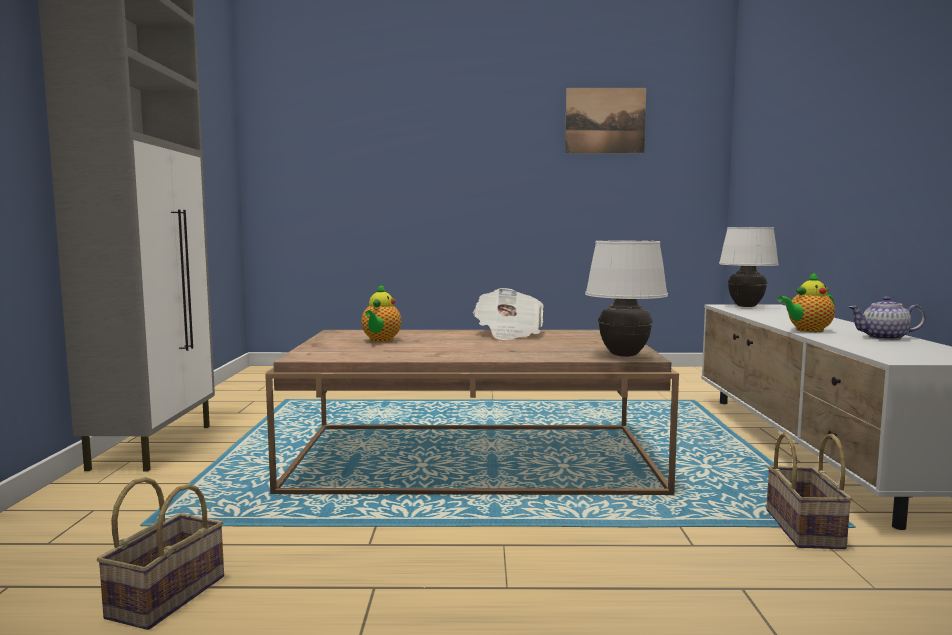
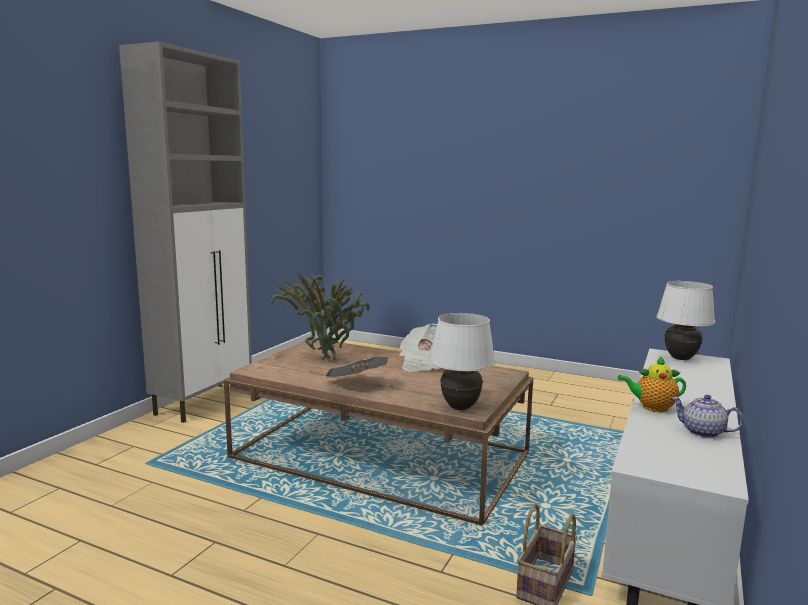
camera: 25 degrees right, 5 degrees up
(167, 595) = (117, 515): basket -> none
(380, 340) = (325, 358): teapot -> potted plant
(469, 353) = (356, 384): none -> newspaper
(605, 120) = (616, 153): picture -> none

